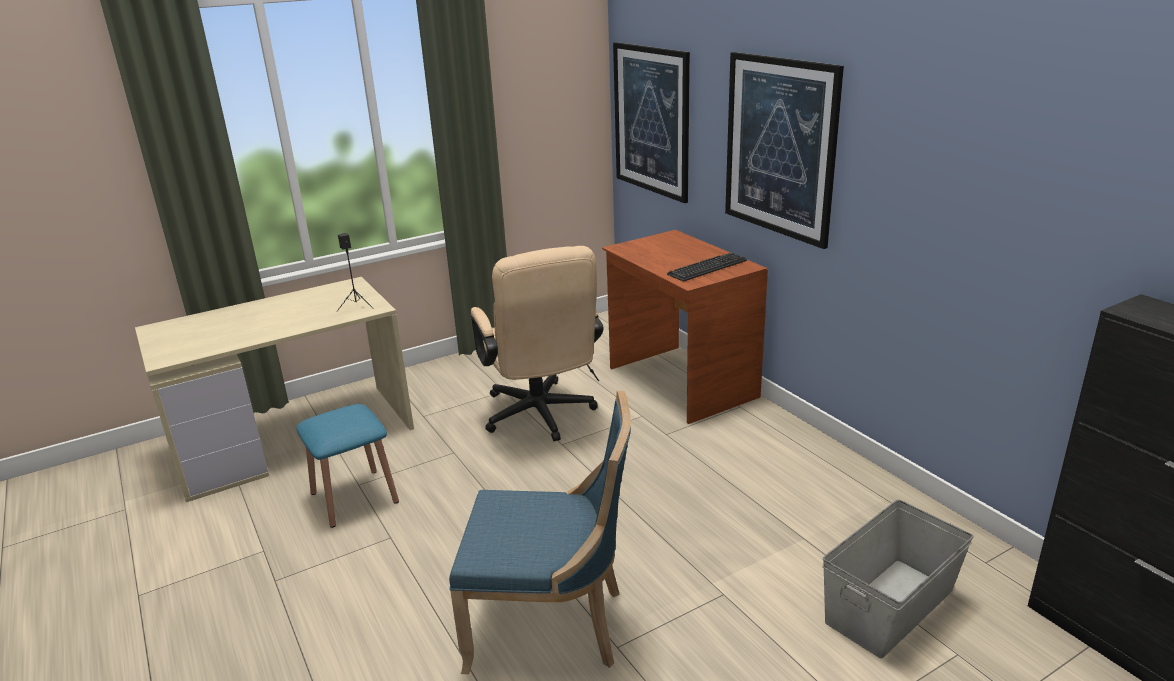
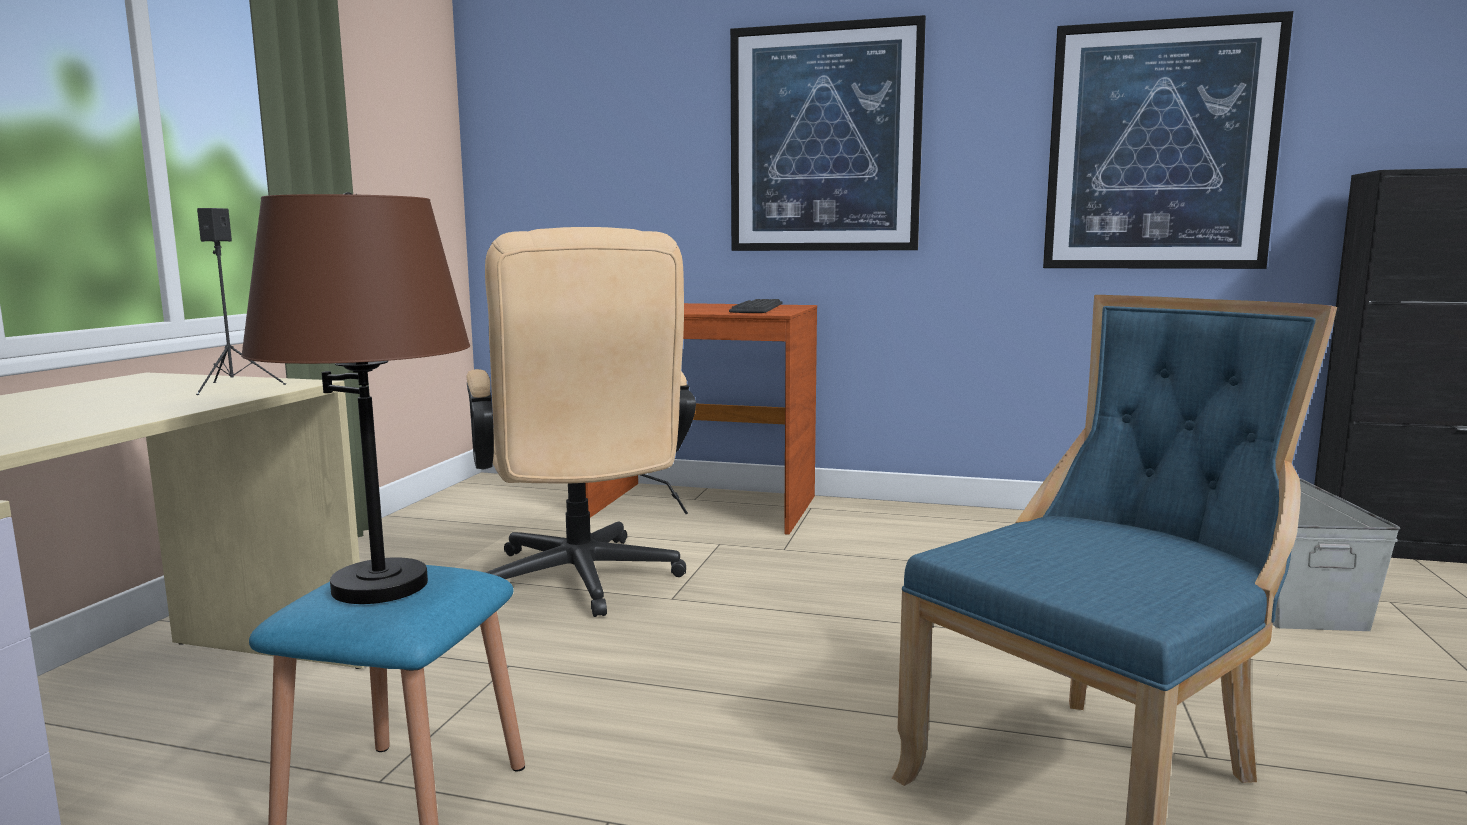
camera: 45 degrees left, 15 degrees down
(334, 421) = (381, 586): none -> brown table lamp
(541, 417) = (582, 584): beige office chair -> beige office chair turned 45 degrees clockwise
(651, 120) = (562, 156): picture -> picture (1160, 147)

